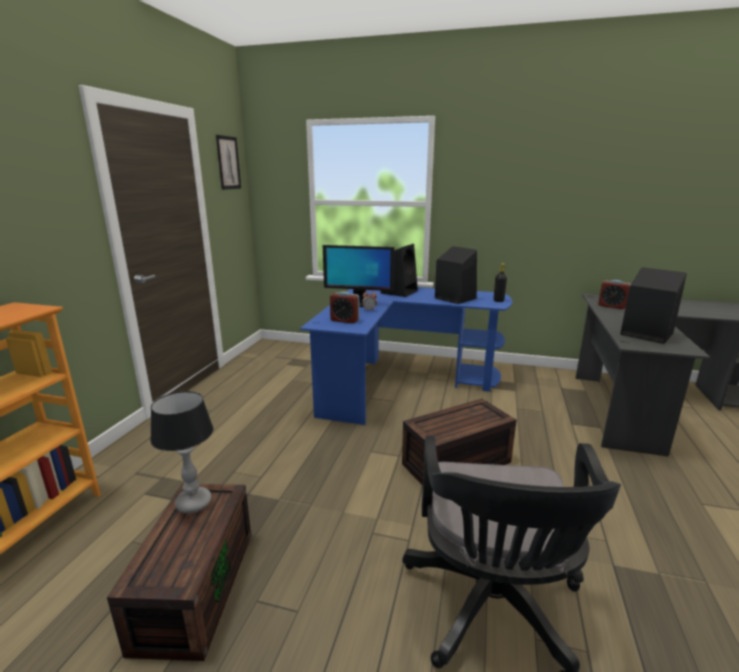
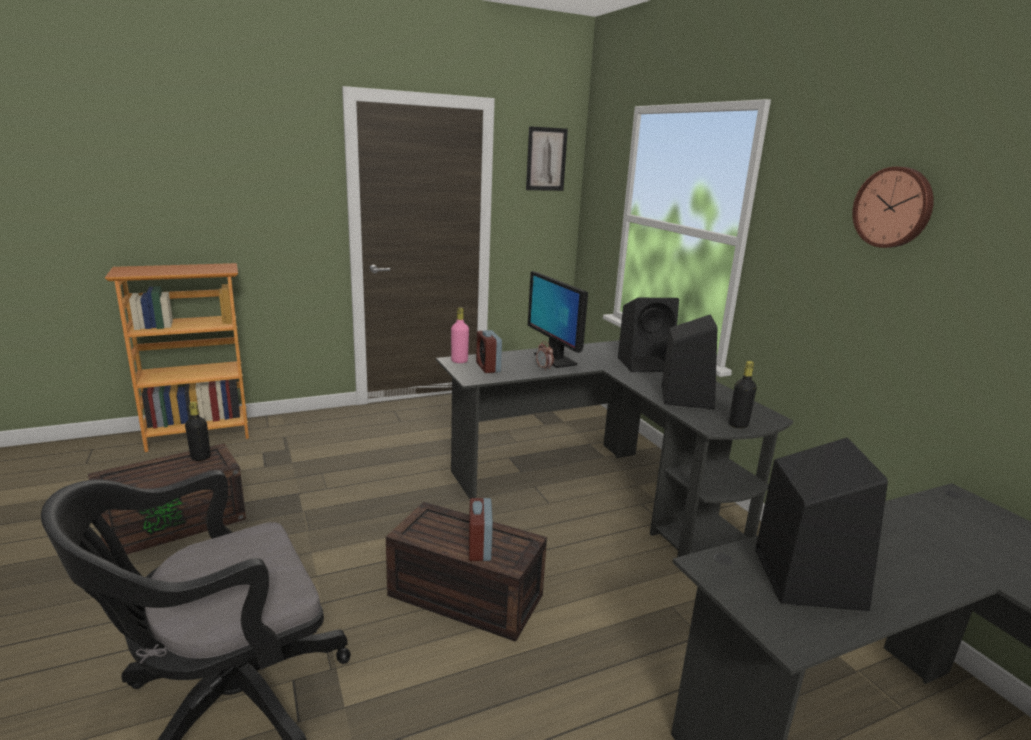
camera: 50 degrees right, 0 degrees up
(193, 503) = (200, 457): table lamp -> black bottle
(321, 323) = (459, 361): none -> pink bottle
(400, 381) = (602, 490): blue desk -> black desk
(529, 171) = (894, 207): none -> wall clock
(611, 306) = (928, 523): alarm clock -> alarm clock (479, 548)

